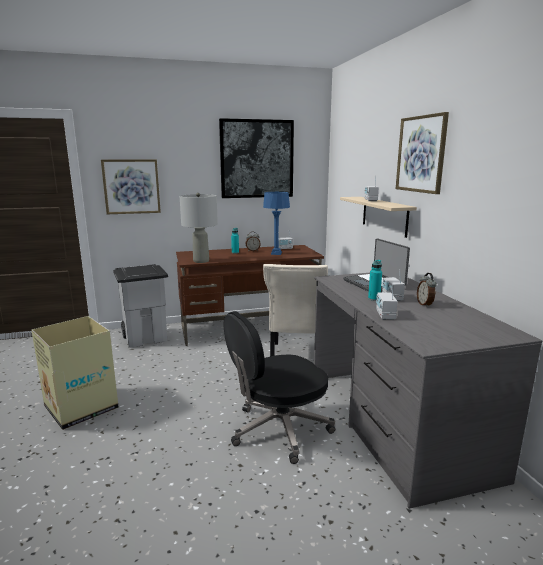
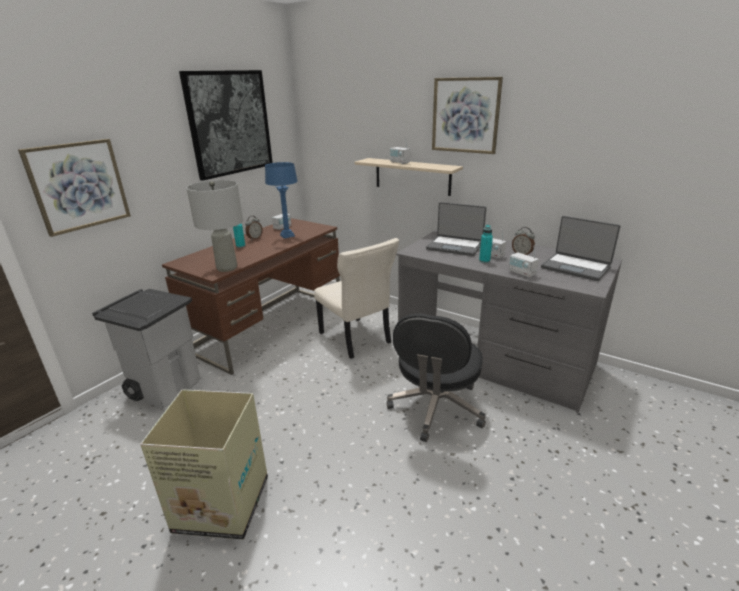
camera: 40 degrees left, 10 degrees up
(458, 328) = (576, 267): none -> laptop

